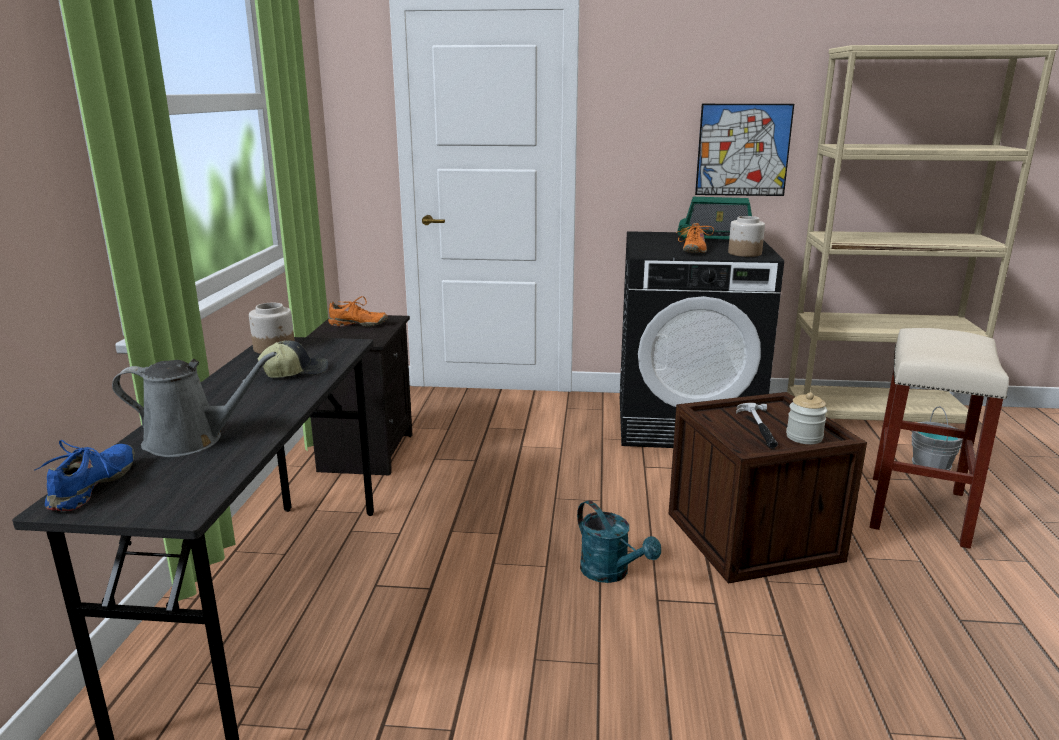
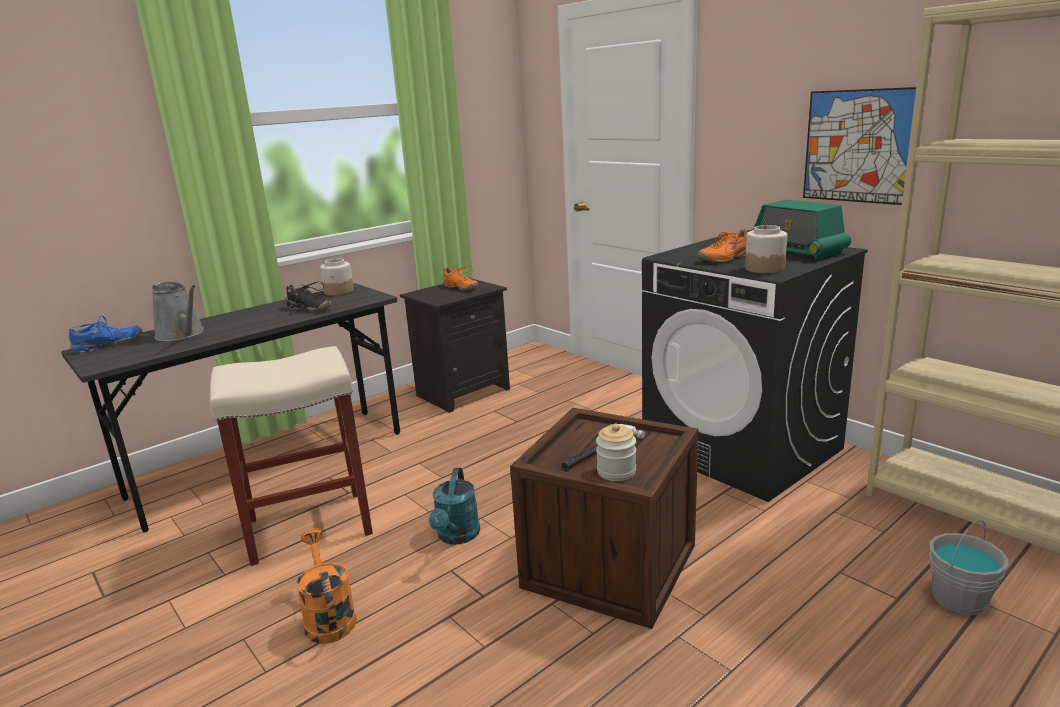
camera: 45 degrees right, 0 degrees up
(295, 372) = (309, 308): cap -> black shoe
(635, 694) = (328, 617): none -> orange watering can
(918, 511) = (835, 630): beige stool -> beige stool (307, 527)

